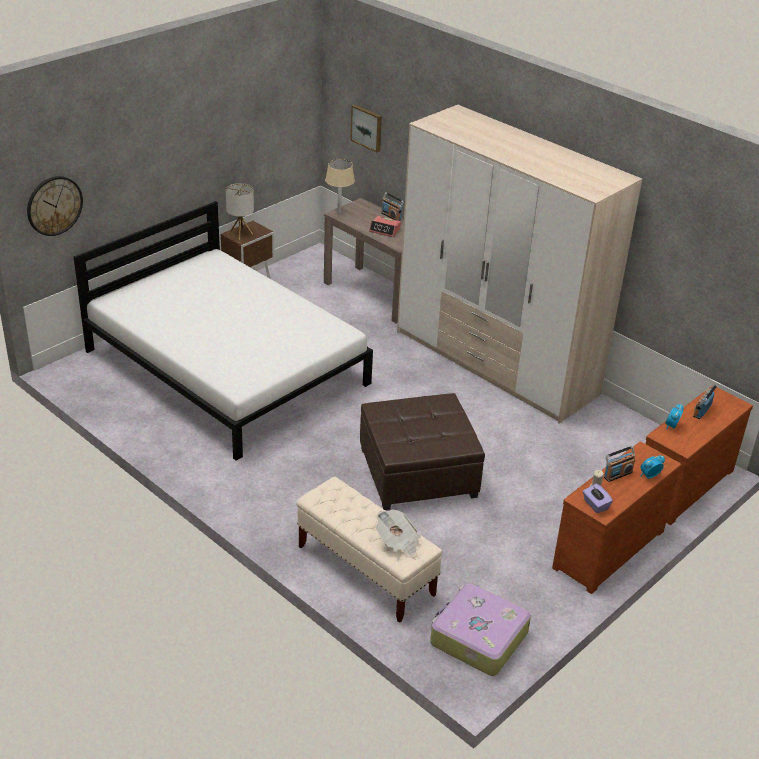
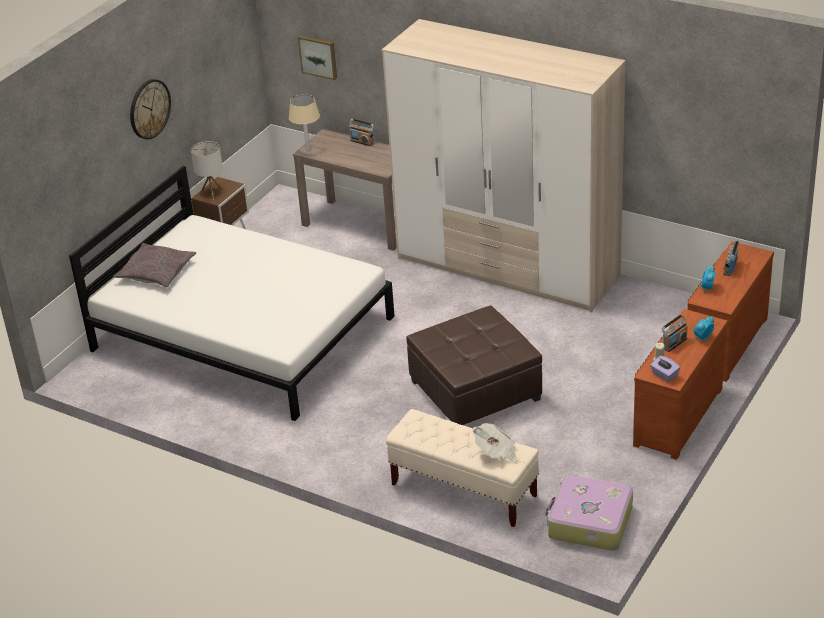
camera: 10 degrees left, 0 degrees up
(54, 205) = (45, 208): wall clock -> wall clock (149, 109)
(159, 292) = (156, 272): none -> grey pillow
(385, 230) = (362, 158): alarm clock -> none

